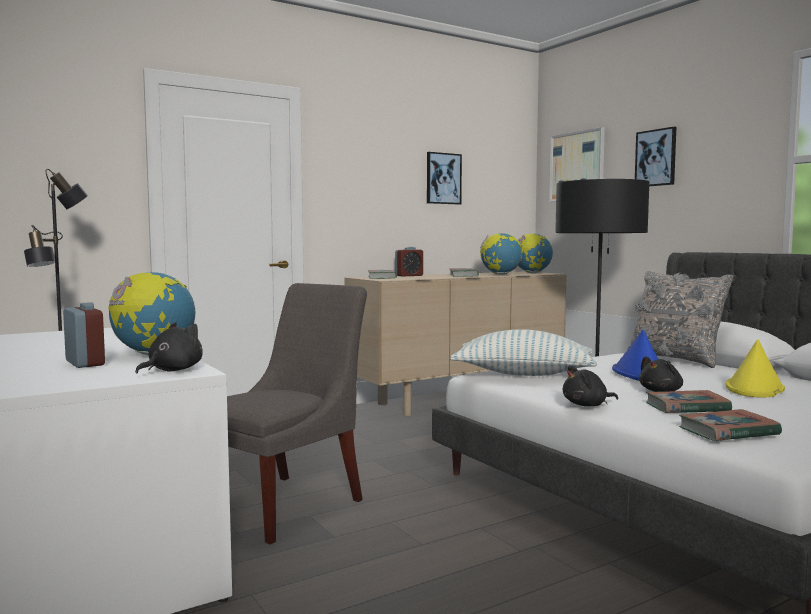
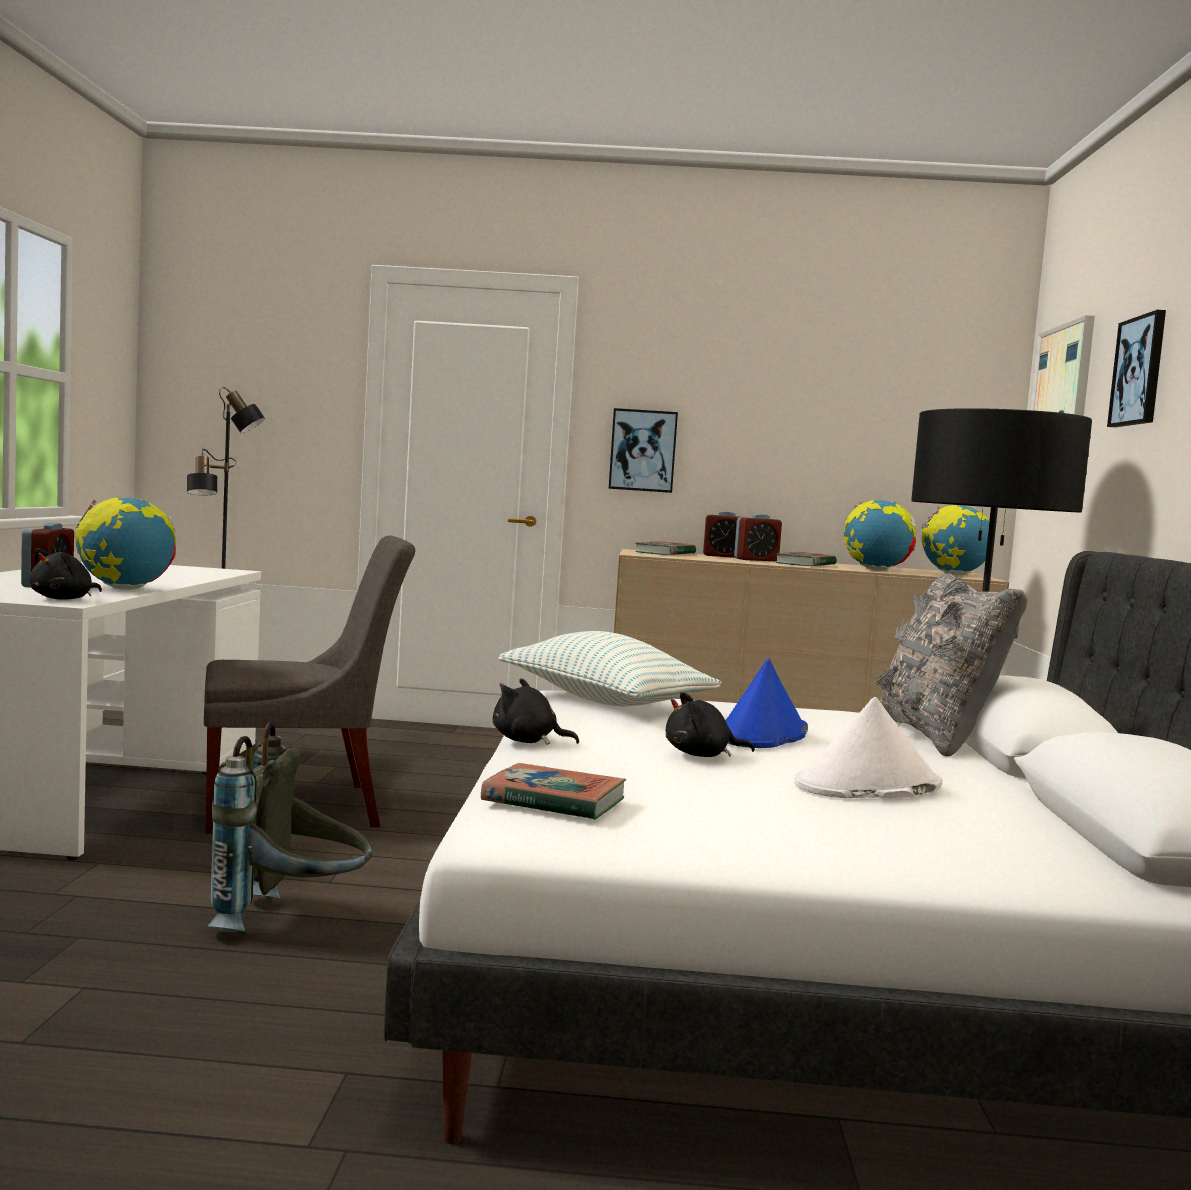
camera: 35 degrees right, 0 degrees up
(172, 370) = (64, 599): black plush toy -> black plush toy turned 135 degrees clockwise
(434, 276) = (756, 560): none -> alarm clock
(443, 178) = (817, 407): picture -> picture (643, 450)
(464, 576) = (292, 920): none -> grey backpack
(687, 407) = (642, 774): book -> none
(754, 388) = (867, 786): yellow hat -> white hat

